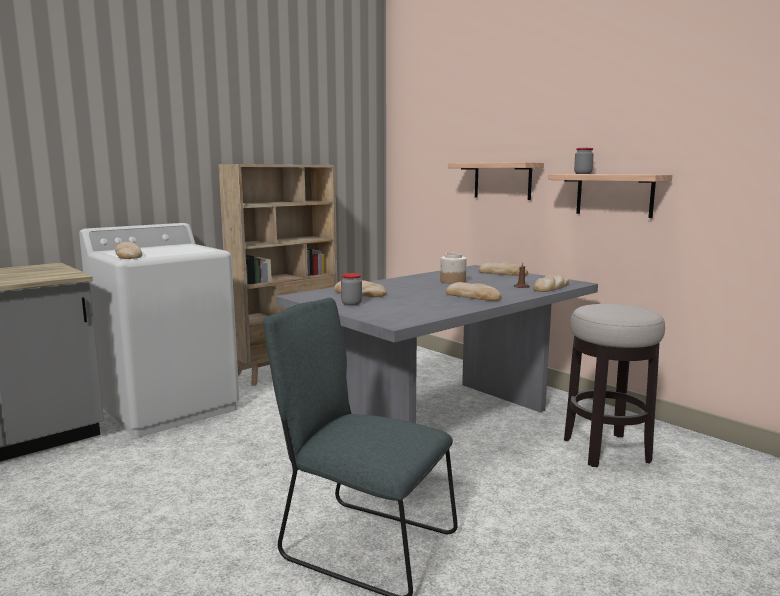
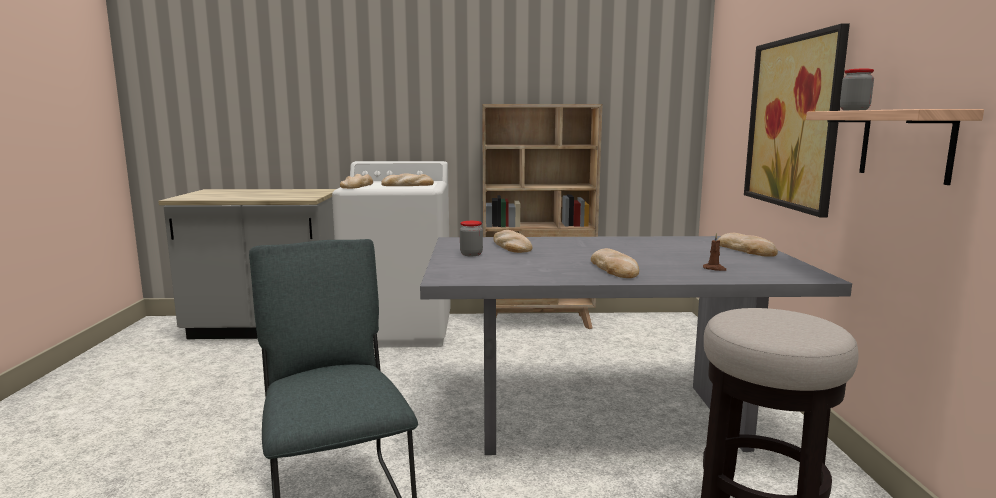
camera: 40 degrees right, 0 degrees up
(452, 281) = (648, 249): jar -> none
(502, 180) = (793, 122): shelf -> picture
(550, 287) = (753, 276): bread -> bread (407, 185)

